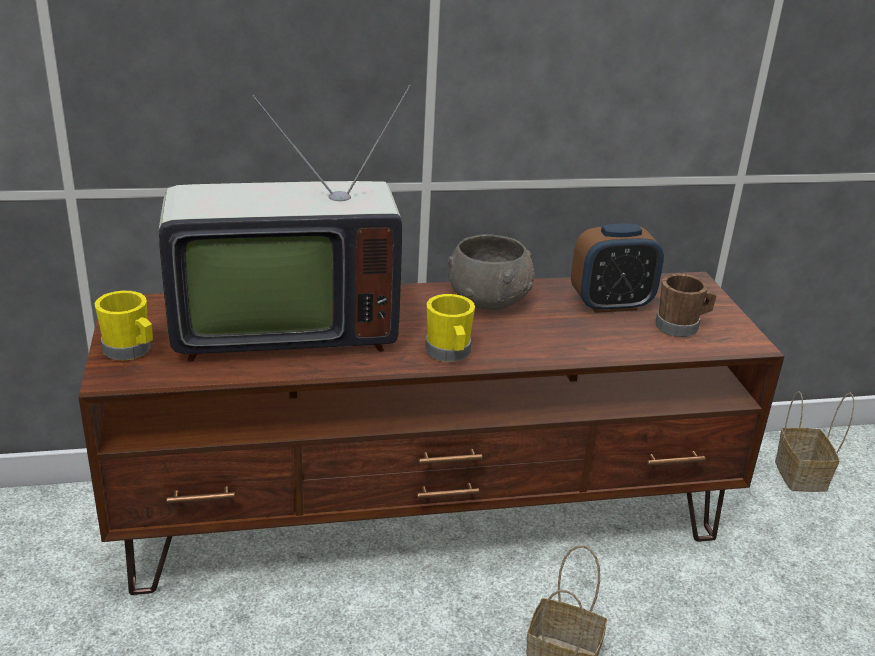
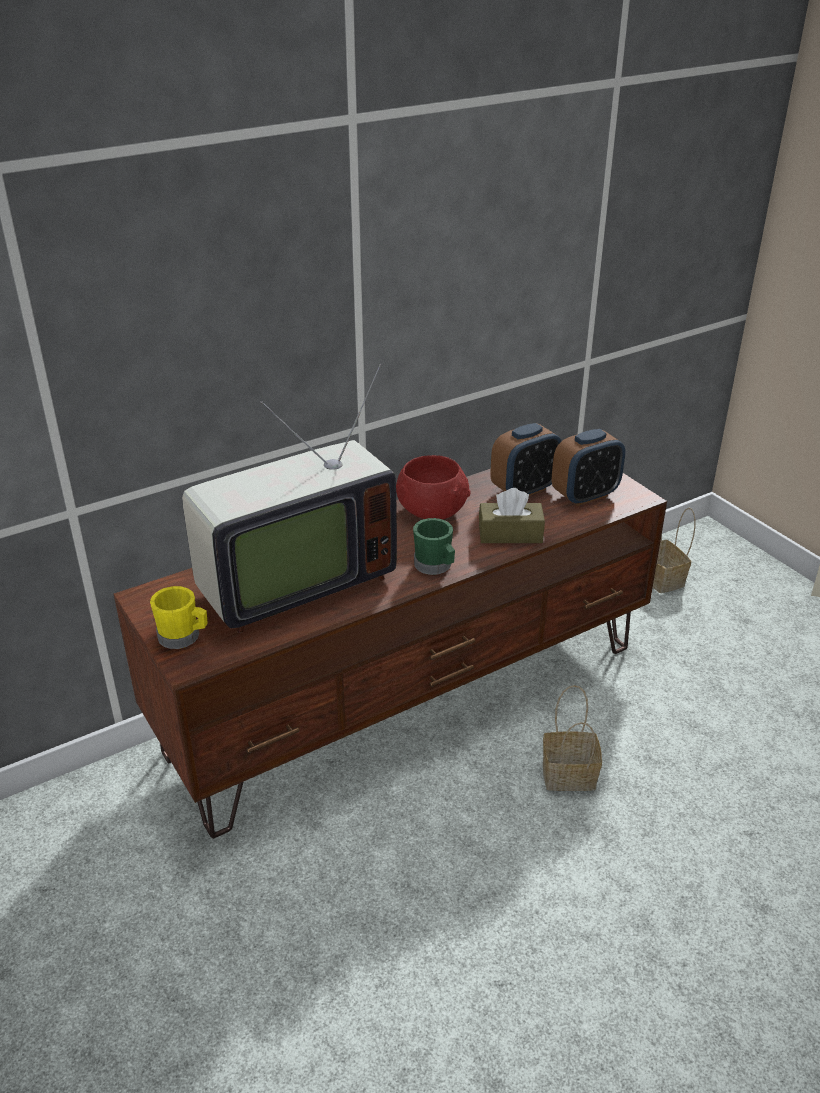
camera: 20 degrees left, 5 degrees up
(449, 353) = (435, 566): yellow mug -> green mug
(489, 299) = (432, 510): grey bowl -> red bowl
(561, 343) = (510, 534): none -> brown tissue box
(681, 326) = (585, 495): brown mug -> alarm clock

